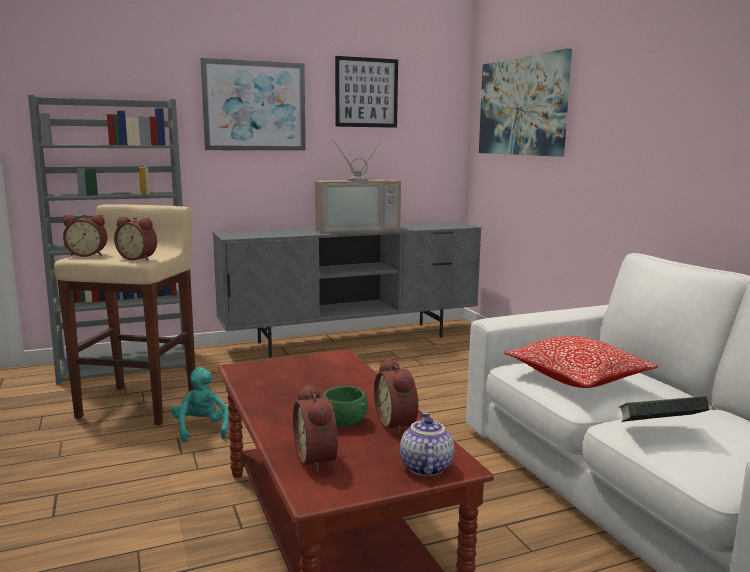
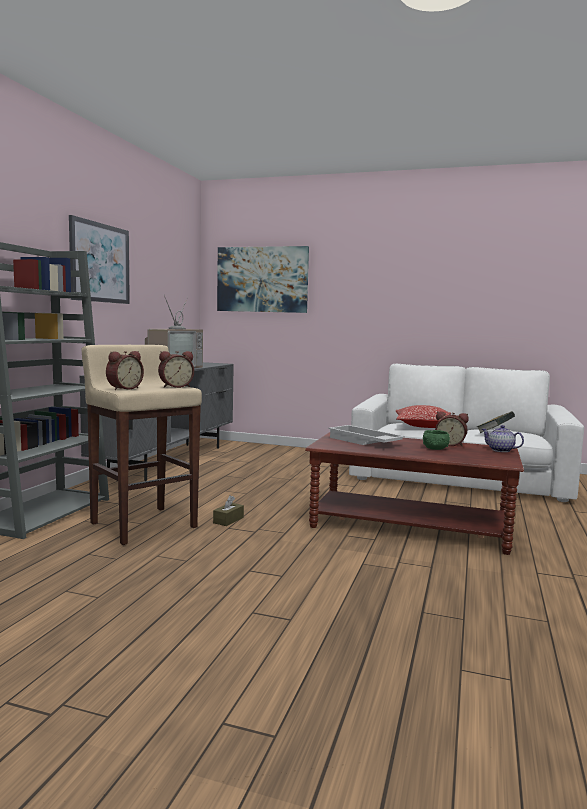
camera: 50 degrees left, 5 degrees down
(201, 429) = (228, 520): turquoise plush toy -> brown tissue box
(309, 377) = (363, 441): none -> white tray
(319, 459) = (472, 457): alarm clock -> none
(366, 92) = (156, 259): picture -> none

